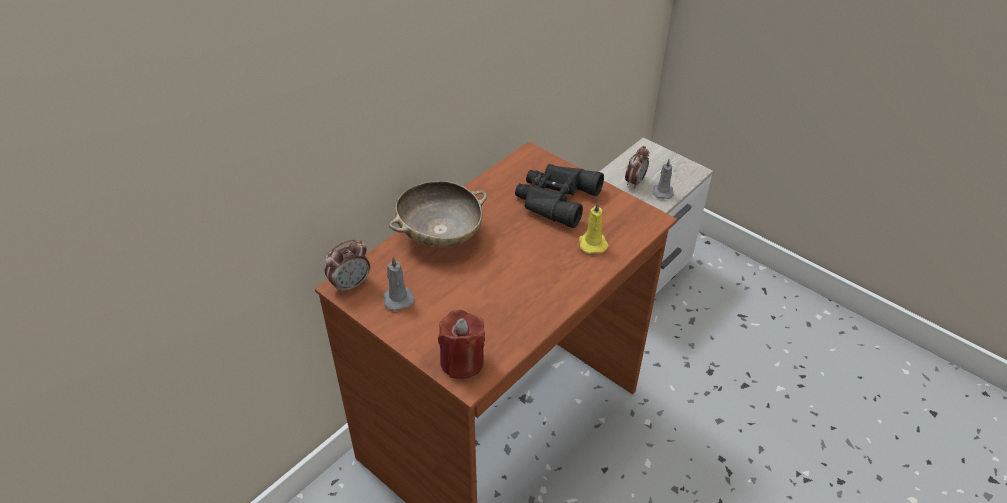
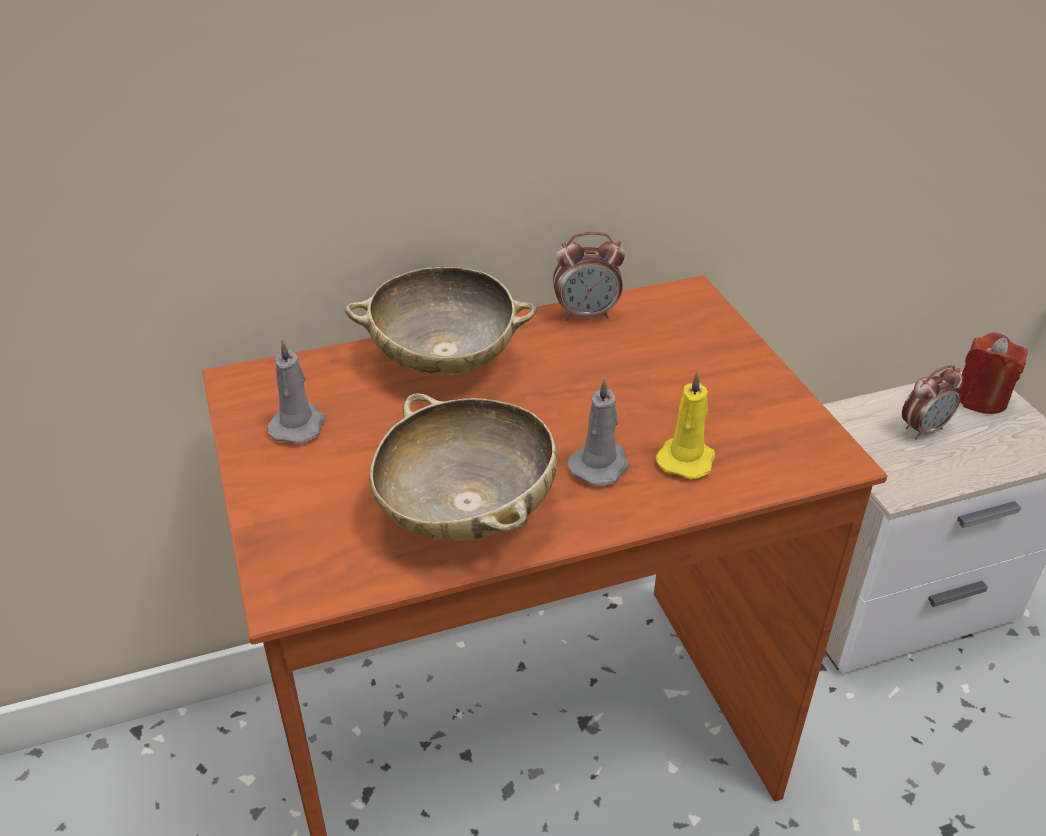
camera: 30 degrees right, 5 degrees down
(350, 285) = (252, 383): alarm clock -> alarm clock (586, 314)
(462, 361) = (302, 558): red candle -> red candle (981, 399)
(517, 308) = (466, 511): none -> beige bowl
(554, 199) = (676, 369): black binoculars -> none
(662, 191) = (967, 461): grey candle -> grey candle (600, 465)

